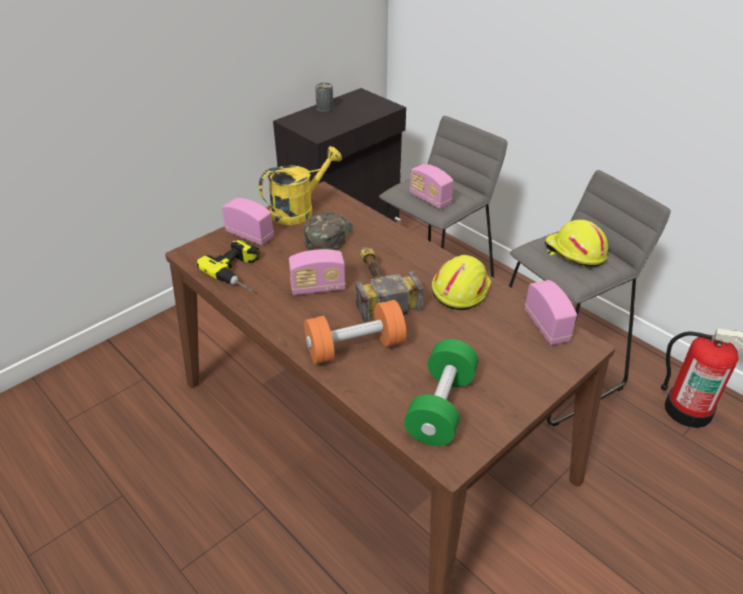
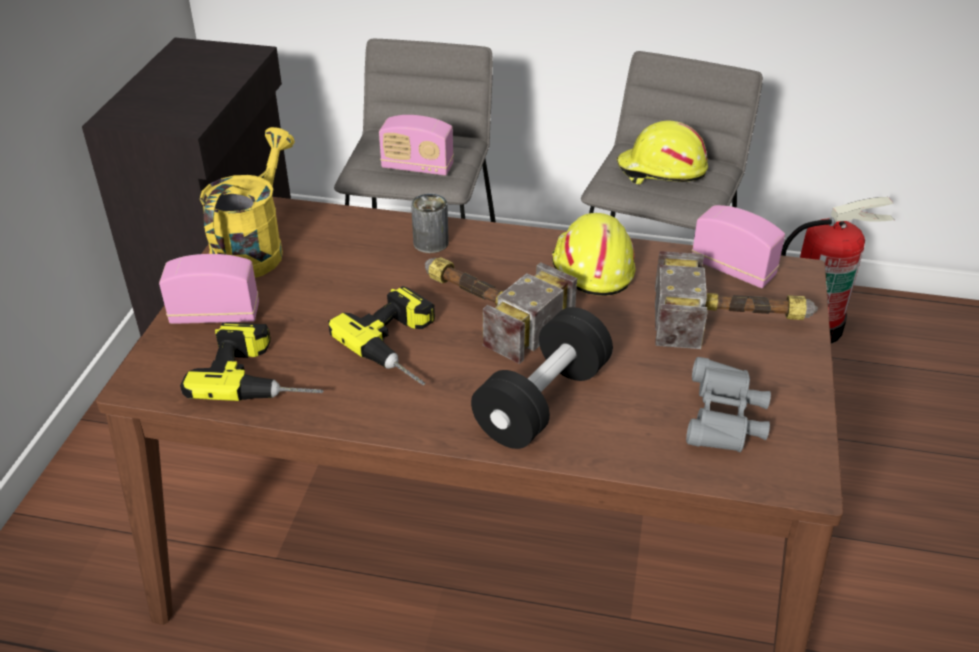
camera: 35 degrees left, 0 degrees up
(318, 288) = (404, 346): radio -> power drill
(325, 108) = (150, 82): can -> can (431, 242)
(328, 235) = (338, 268): green cap -> none
(355, 347) = (542, 401): orange dumbbell -> black dumbbell
(441, 407) = (724, 422): green dumbbell -> grey binoculars
(511, 356) = (733, 321): none -> hammer

